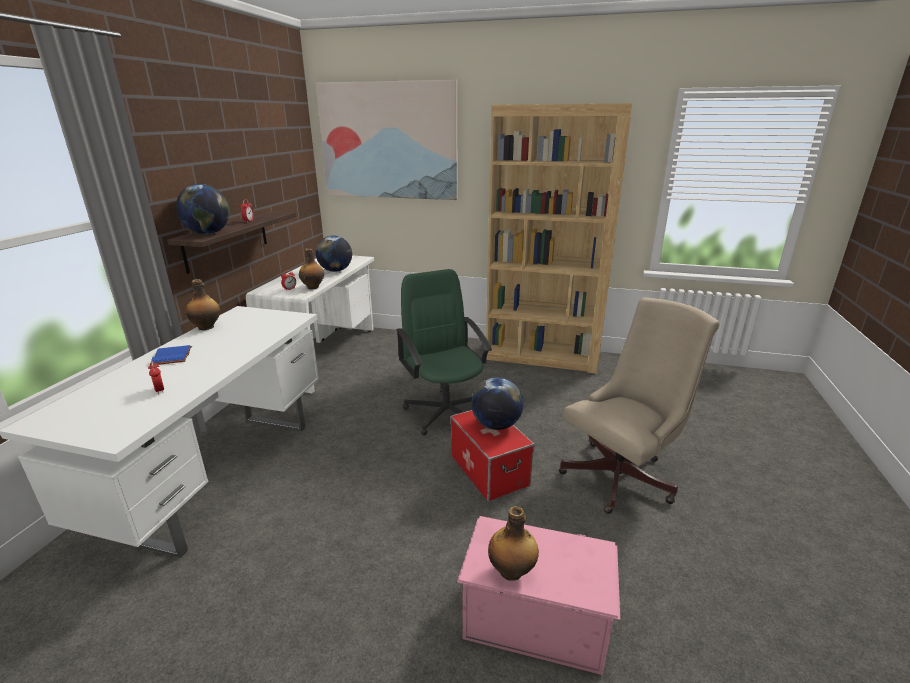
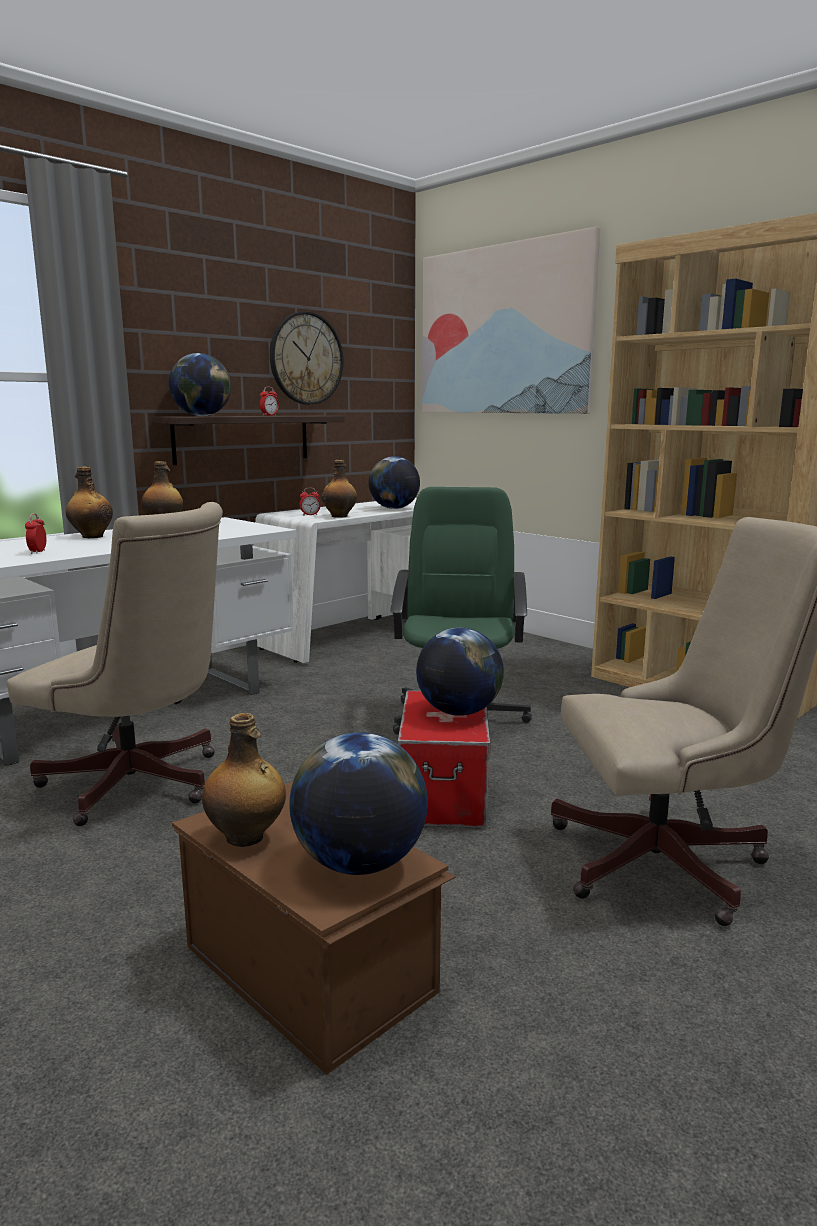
camera: 30 degrees right, 10 degrees down
(171, 356) = (91, 536): blue book -> bottle
(255, 169) = (306, 358): none -> wall clock
(305, 535) = (140, 786): none -> beige office chair
(534, 616) = (310, 966): pink storage box -> brown storage box
(582, 562) = (359, 863): none -> globe

